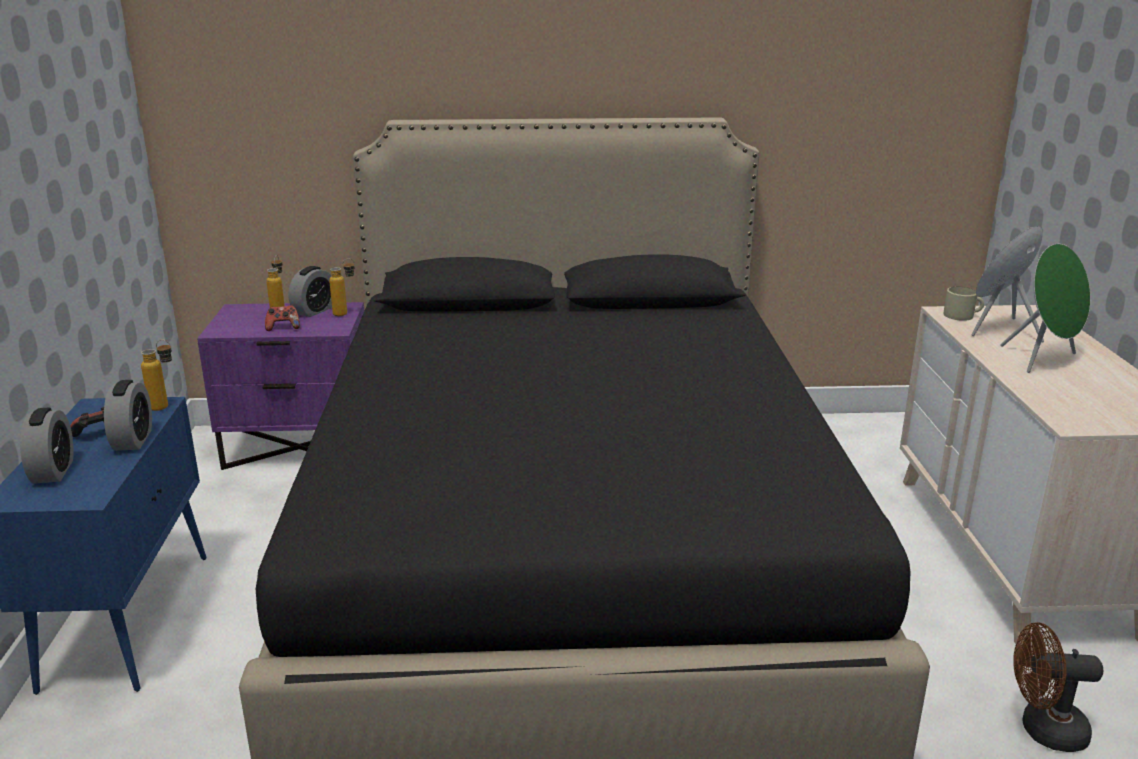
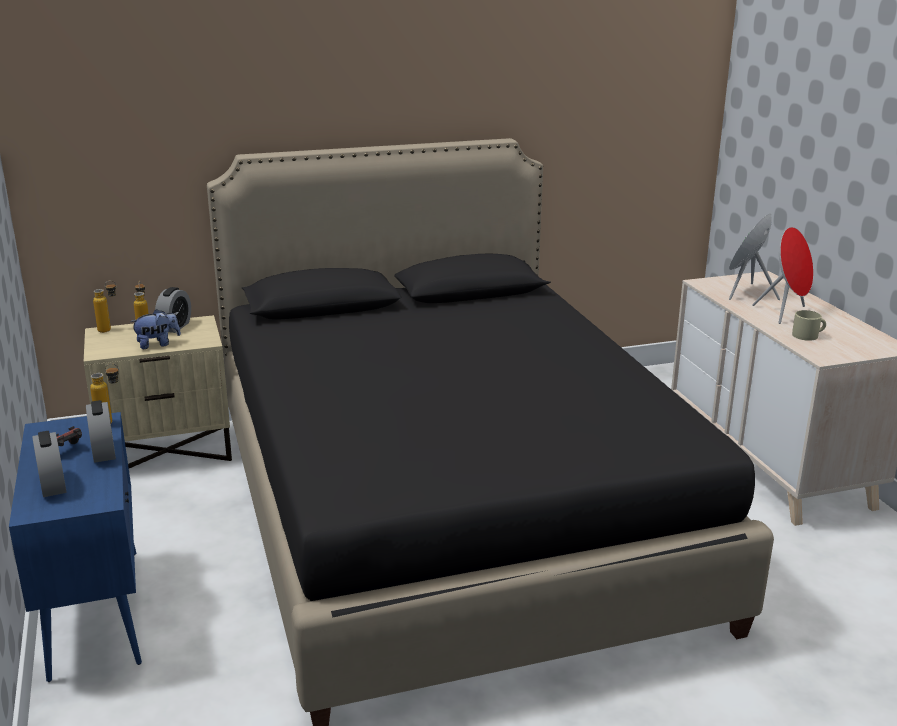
camera: 15 degrees left, 0 degrees up
(283, 327) = (157, 344): game controller -> plush toy
(300, 447) = (167, 450): purple nightstand -> beige nightstand
(346, 314) = (206, 327): bottle -> bottle (110, 330)
(962, 315) = (715, 284): beige mug -> beige mug (808, 335)
(1043, 360) = (785, 313): green speaker -> red speaker
(1043, 730) = (829, 577): brown fan -> none

